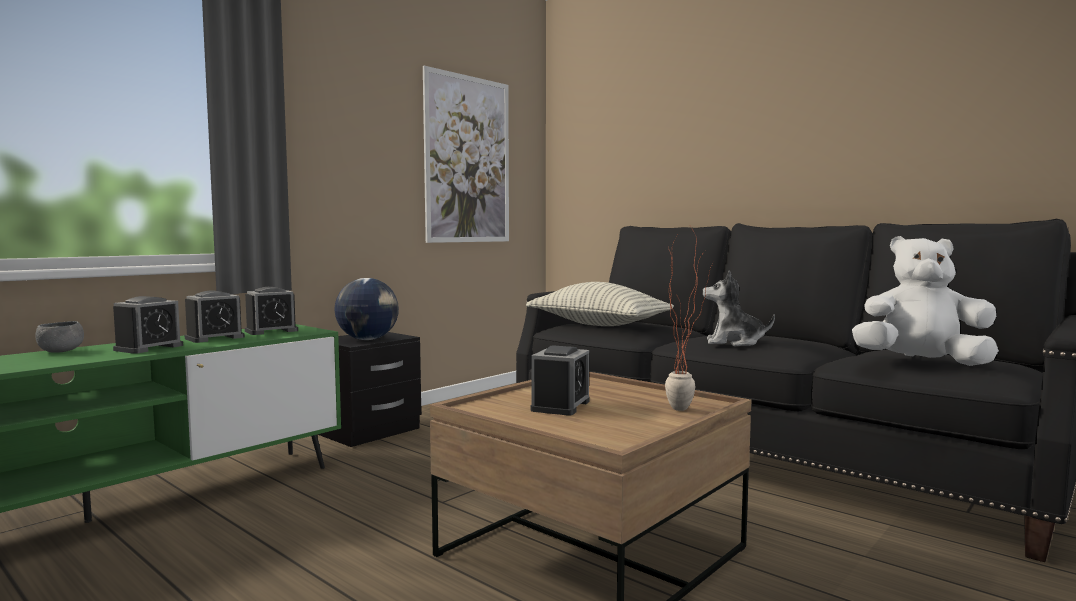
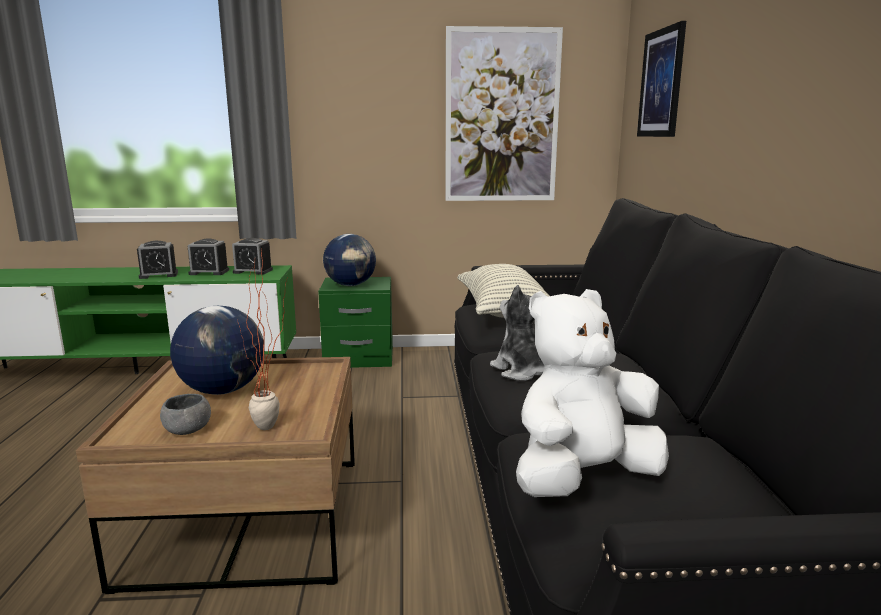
camera: 45 degrees right, 10 degrees up
(60, 351) = (127, 269): grey bowl -> grey bowl (187, 430)
(369, 431) = (359, 359): black nightstand -> green nightstand
(560, 406) = (223, 390): alarm clock -> globe
(615, 138) = (661, 83): none -> picture
(921, 362) = (583, 478): white plush toy -> white plush toy turned 90 degrees counterclockwise

